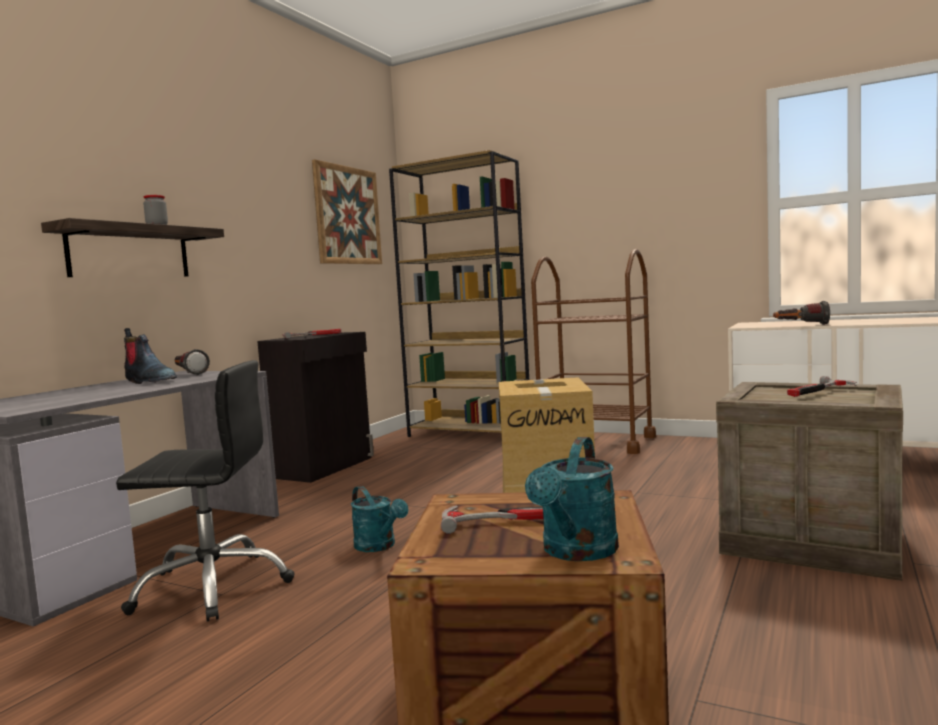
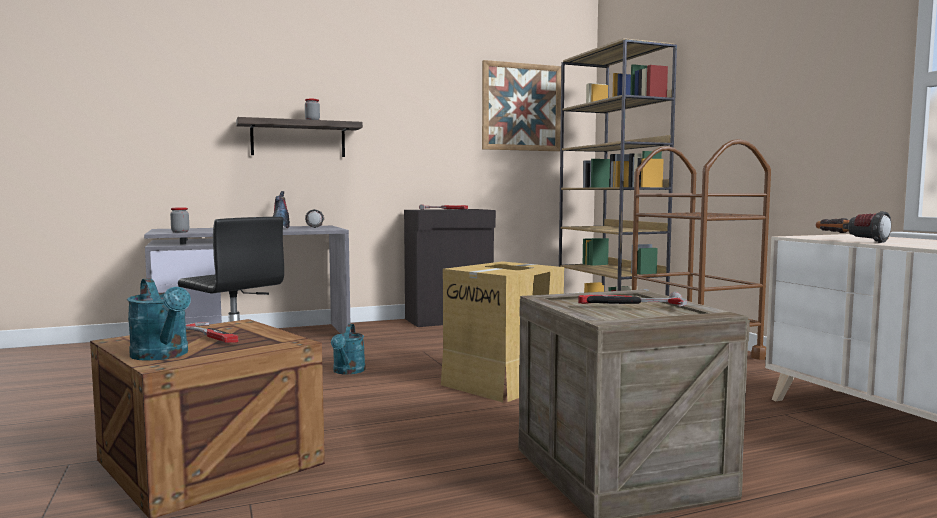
camera: 40 degrees right, 0 degrees up
(46, 405) = (180, 232): none -> jar
(576, 552) = (163, 356): turquoise watering can -> turquoise watering can turned 105 degrees counterclockwise

